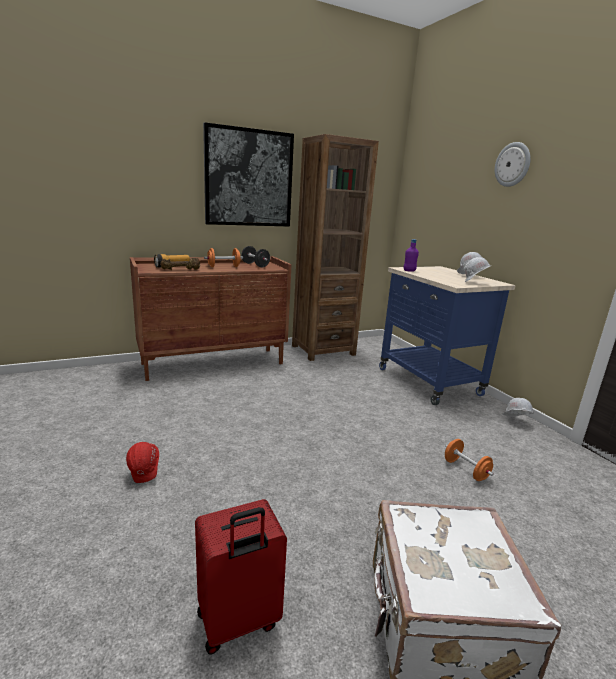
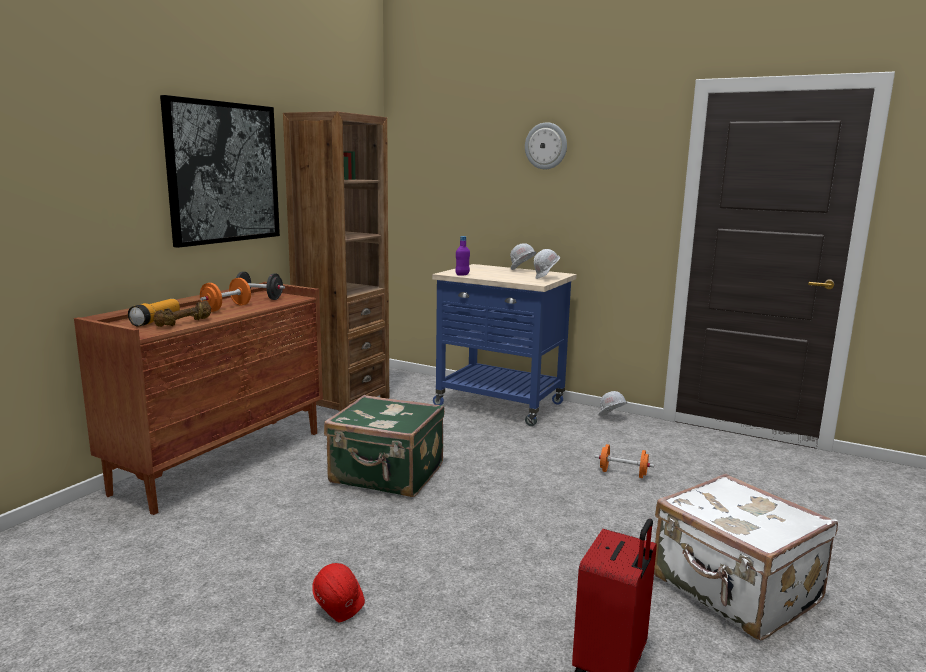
camera: 35 degrees left, 5 degrees down
(286, 403) = (387, 475): none -> green suitcase

